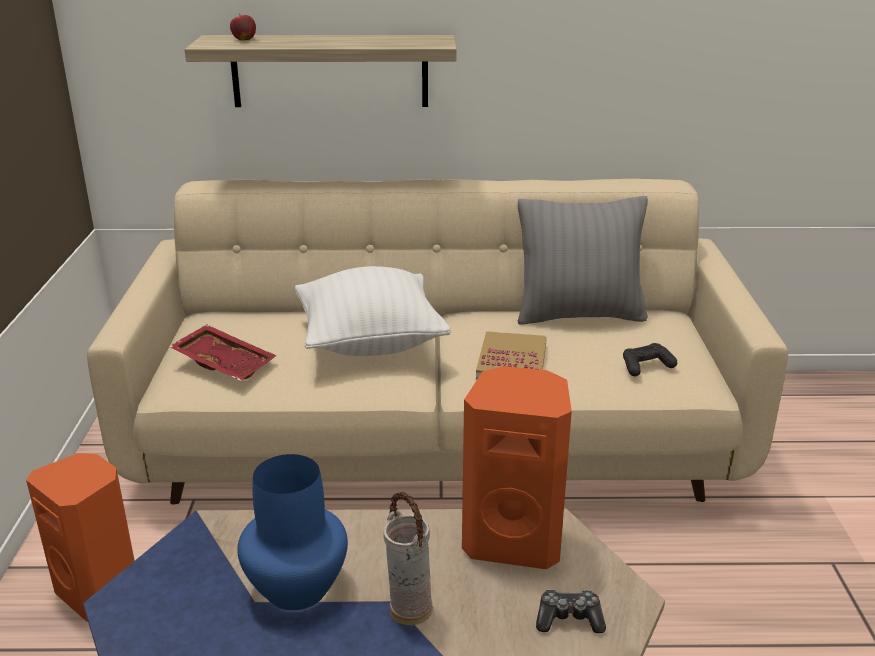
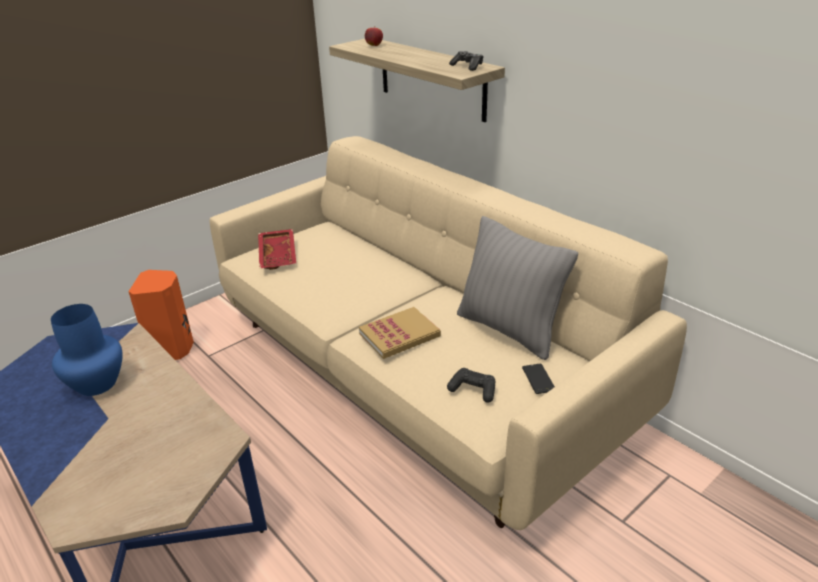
camera: 50 degrees right, 5 degrees up
(370, 342) = (359, 280): white pillow -> none
(409, 611) = (102, 428): vase -> none
(514, 540) = (196, 432): orange speaker -> none
(569, 619) = (135, 489): game controller -> game controller (467, 66)
(668, 335) = (538, 379): none -> phone

